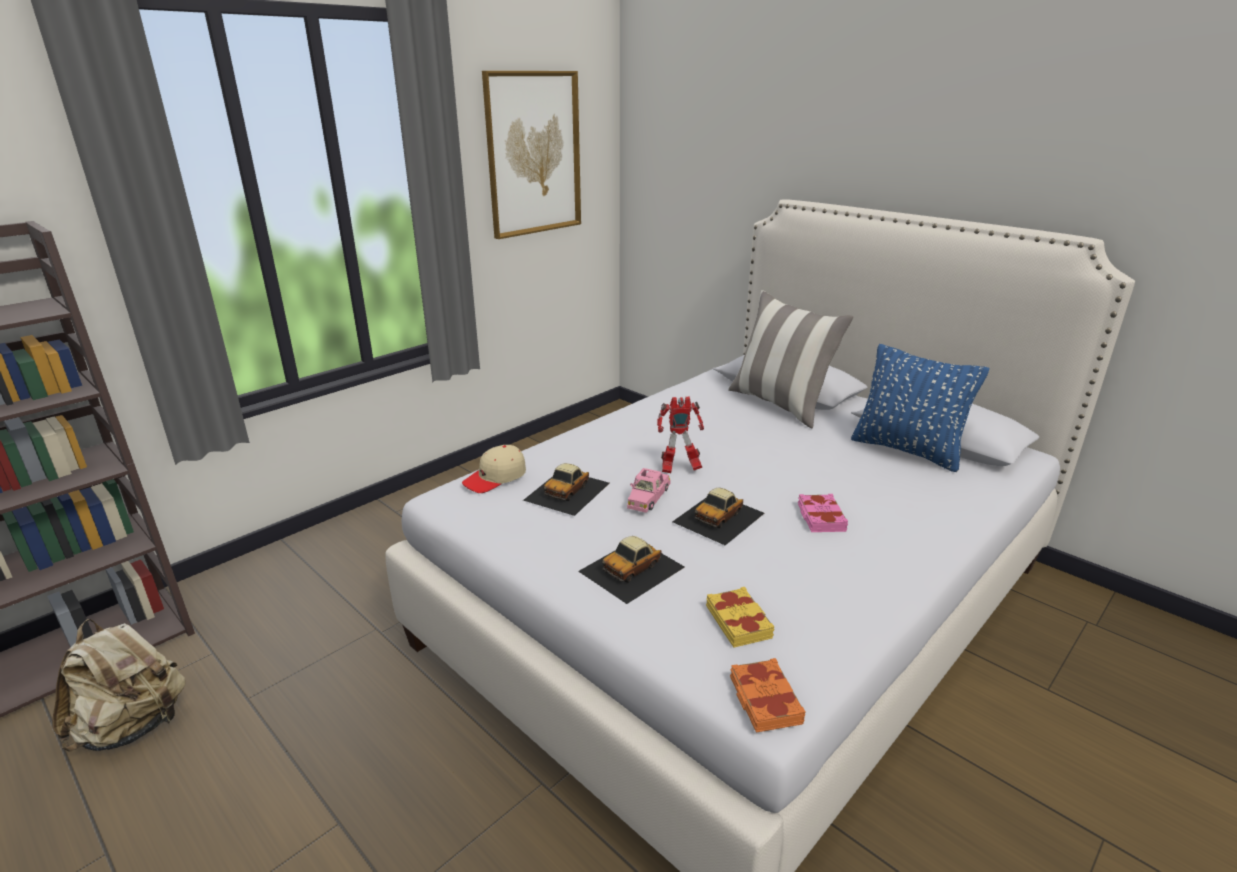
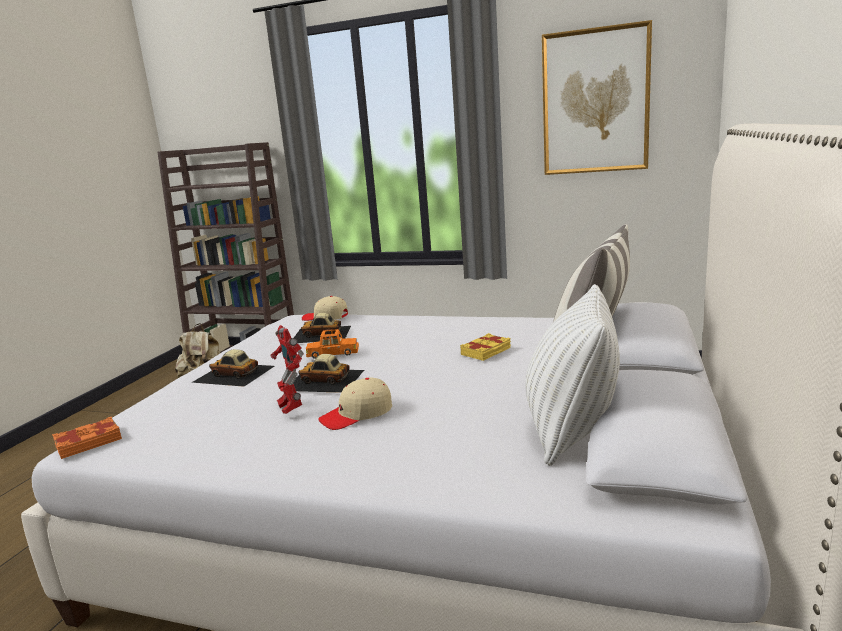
camera: 65 degrees right, 10 degrees down
(648, 497) = (333, 354): pink toy car -> orange toy car
(679, 469) = (392, 352): toy robot -> toy robot (291, 409)
(739, 622) = (179, 417): yellow book -> yellow book (486, 351)
(820, 518) = (357, 414): pink book -> beige cap
(907, 450) = (571, 429): blue pillow -> white pillow

